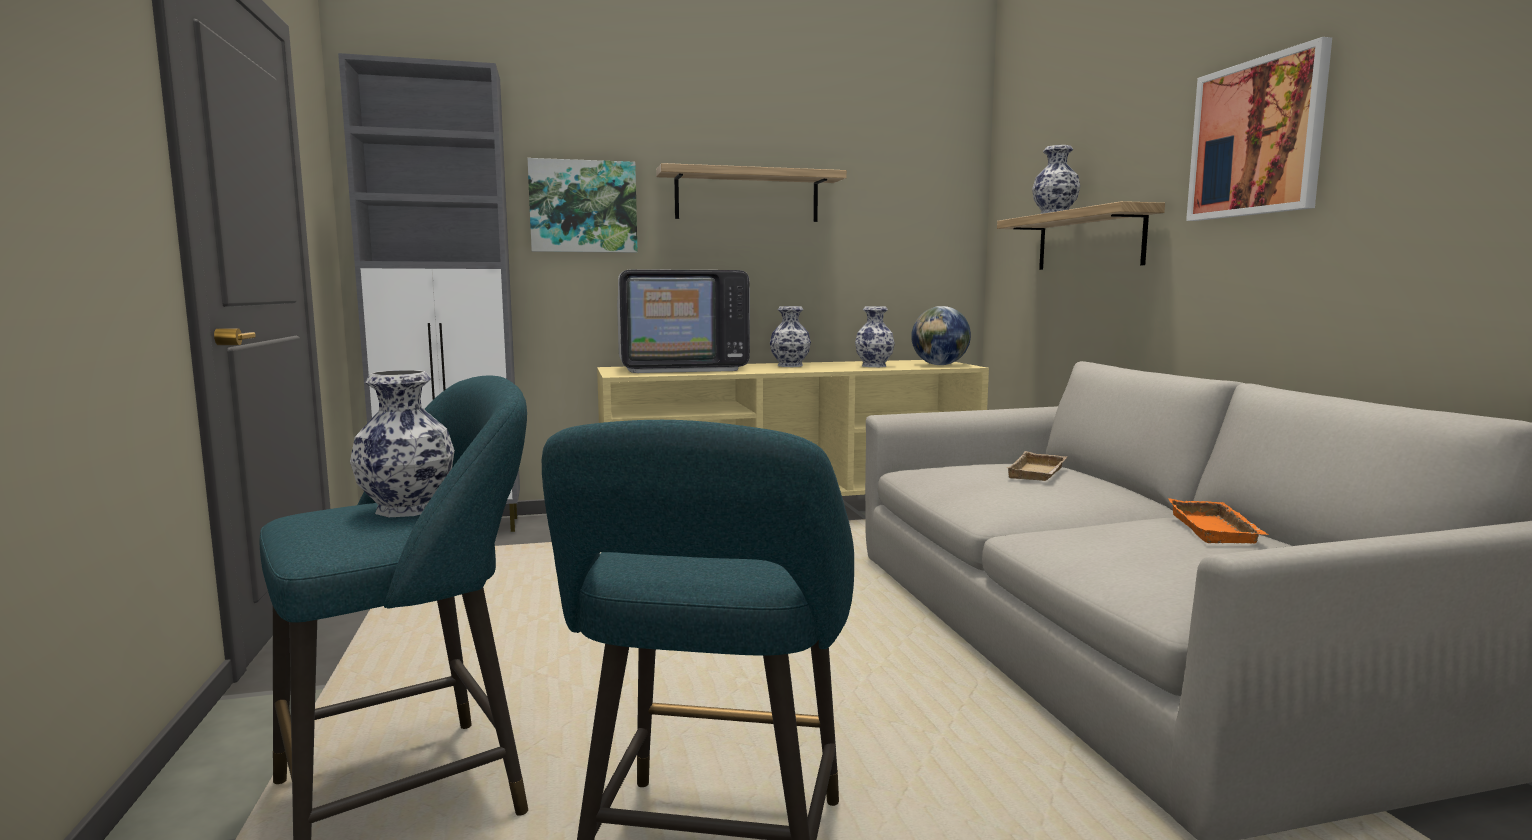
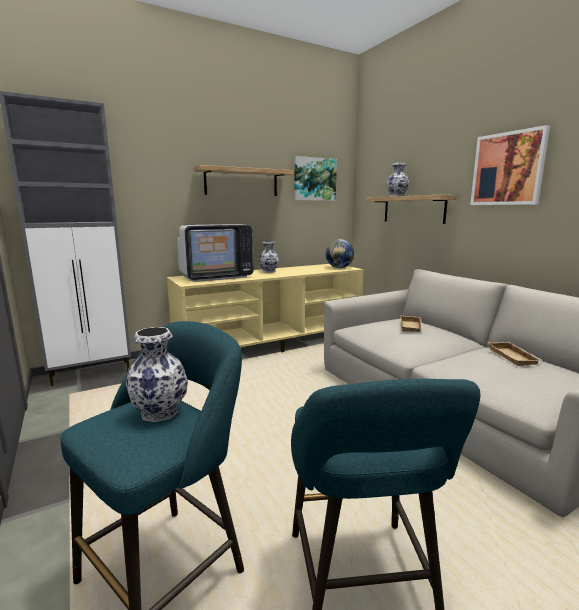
camera: 15 degrees left, 5 degrees up
(583, 207) = (154, 188): picture -> picture (314, 179)
(874, 366) = (310, 270): vase -> none
(1217, 530) = (514, 357): orange tray -> beige tray

